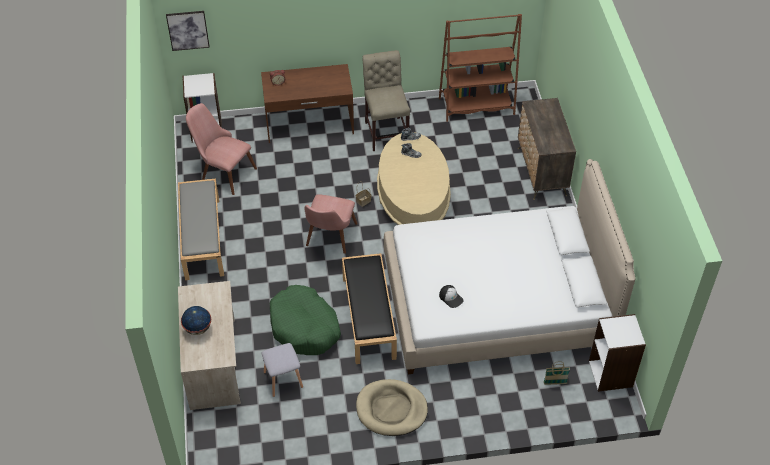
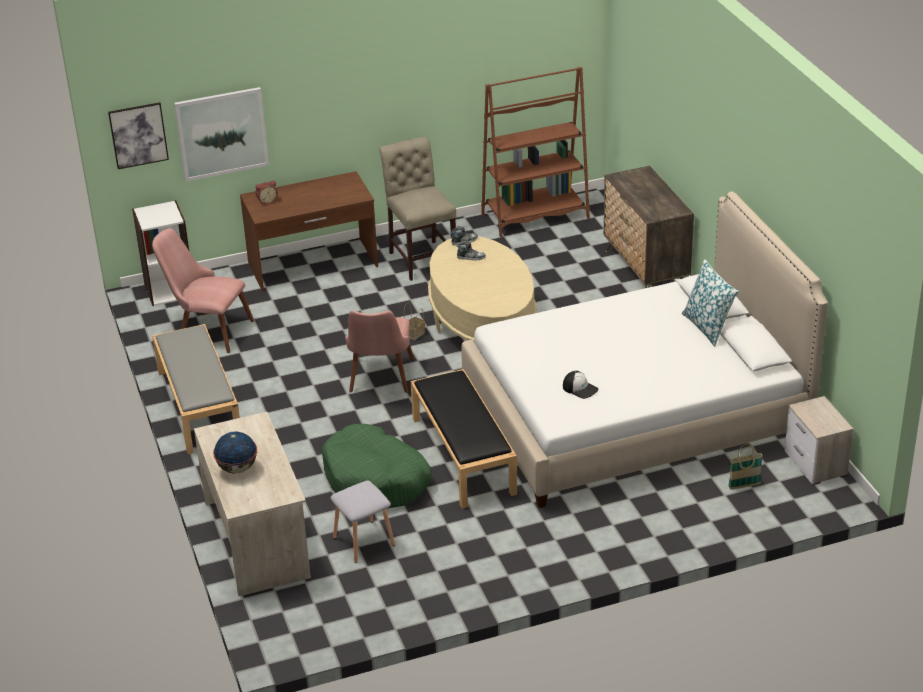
camera: 10 degrees left, 15 degrees down
(249, 33) = (222, 133): none -> picture
(391, 409) = (529, 550): beige dog bed -> none
(557, 257) = (708, 327): none -> pillow
(611, 374) = (816, 464): white bookcase -> nightstand

